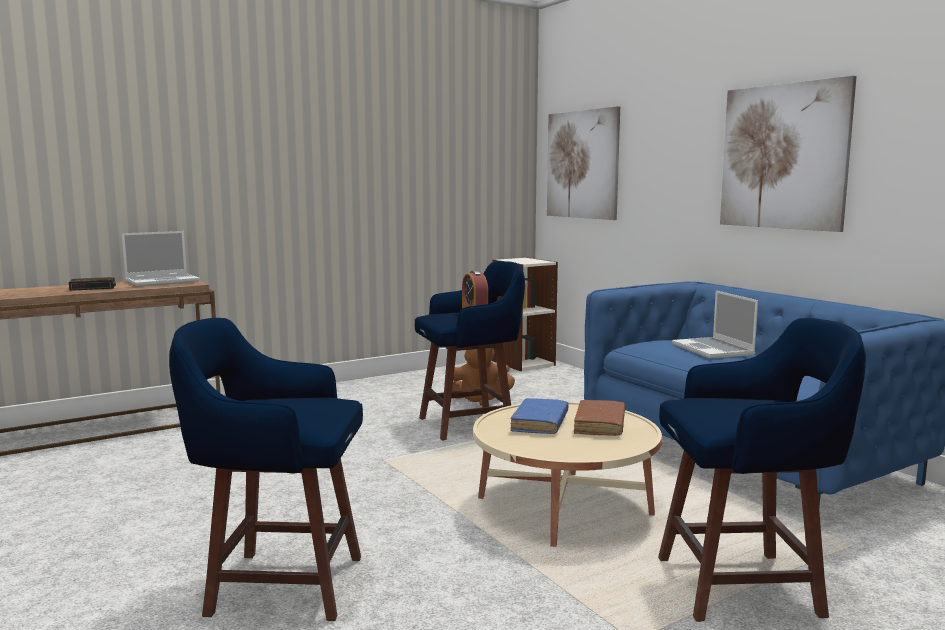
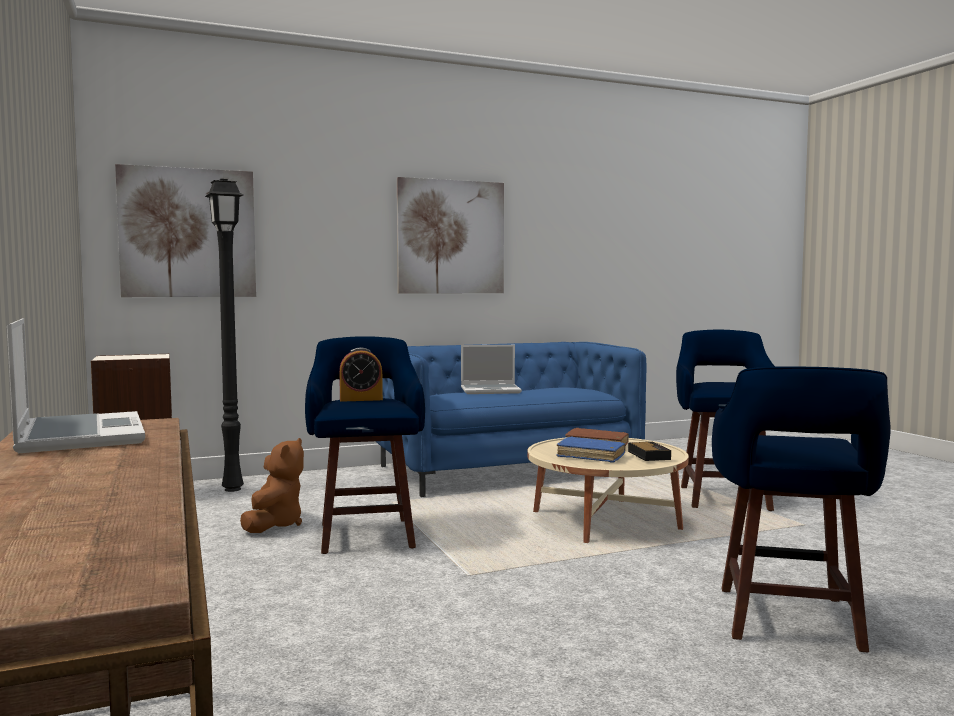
camera: 80 degrees left, 5 degrees down
(93, 288) = (92, 466): alarm clock -> alarm clock (648, 455)
(562, 378) = (234, 489): none -> black floor lamp

